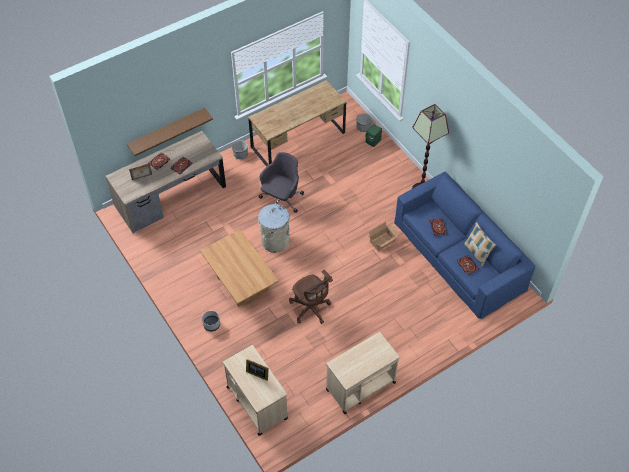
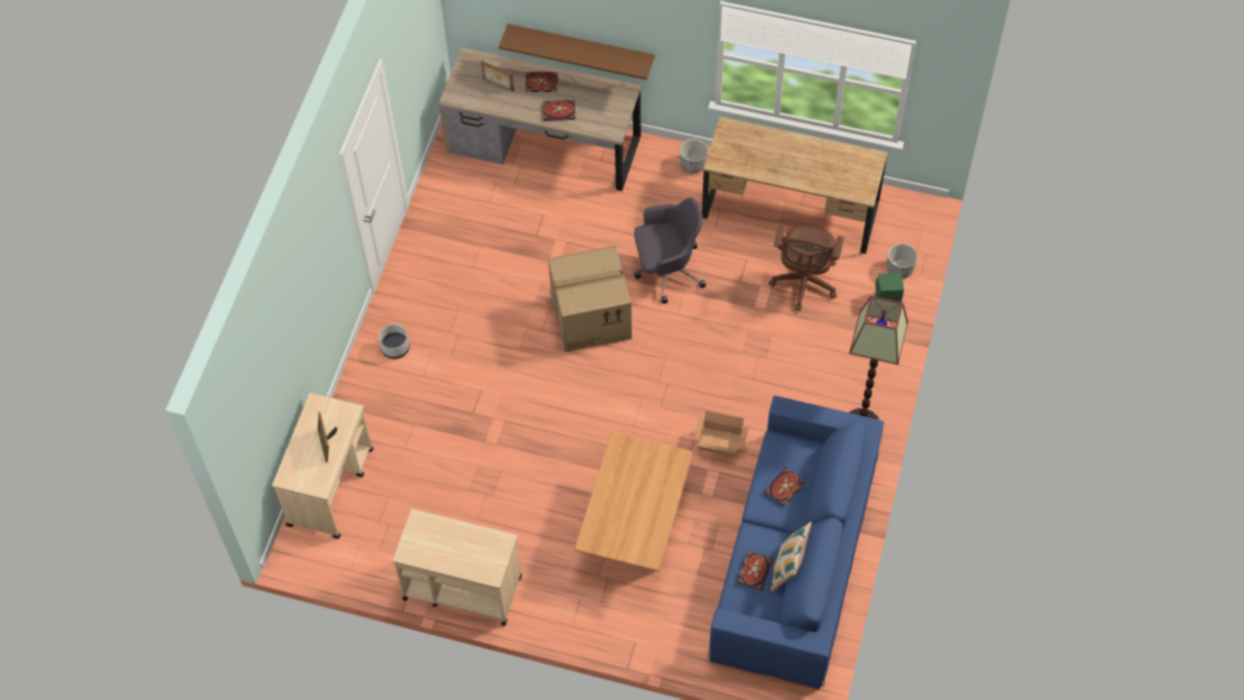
camera: 50 degrees right, 5 degrees up
(241, 283) = (487, 330): brown coffee table -> brown coffee table (635, 526)
(275, 241) = (592, 315): beige trash can -> cardboard box
(311, 309) = (525, 440): brown office chair -> brown office chair (804, 283)

